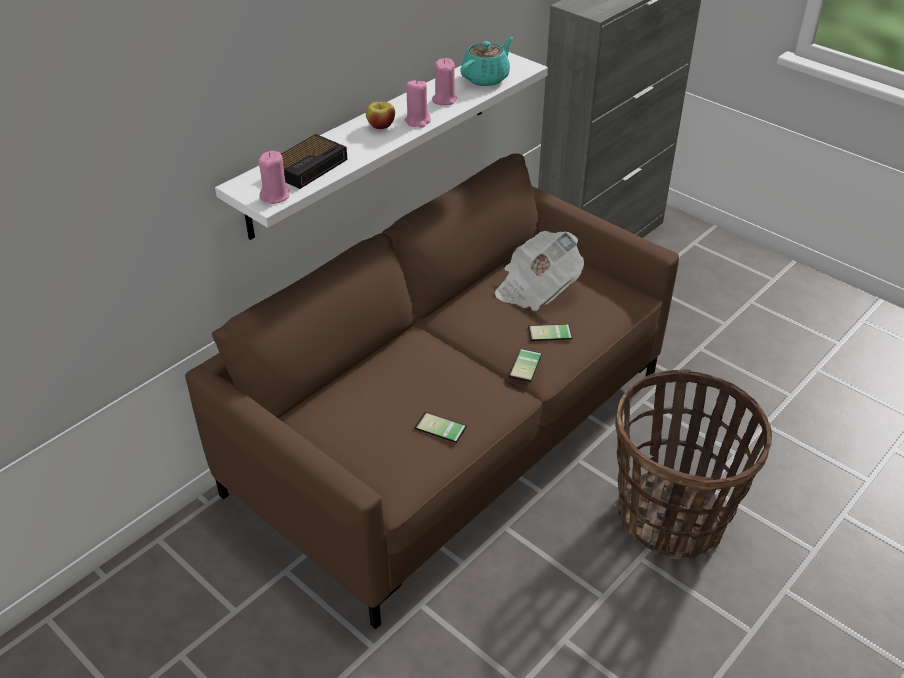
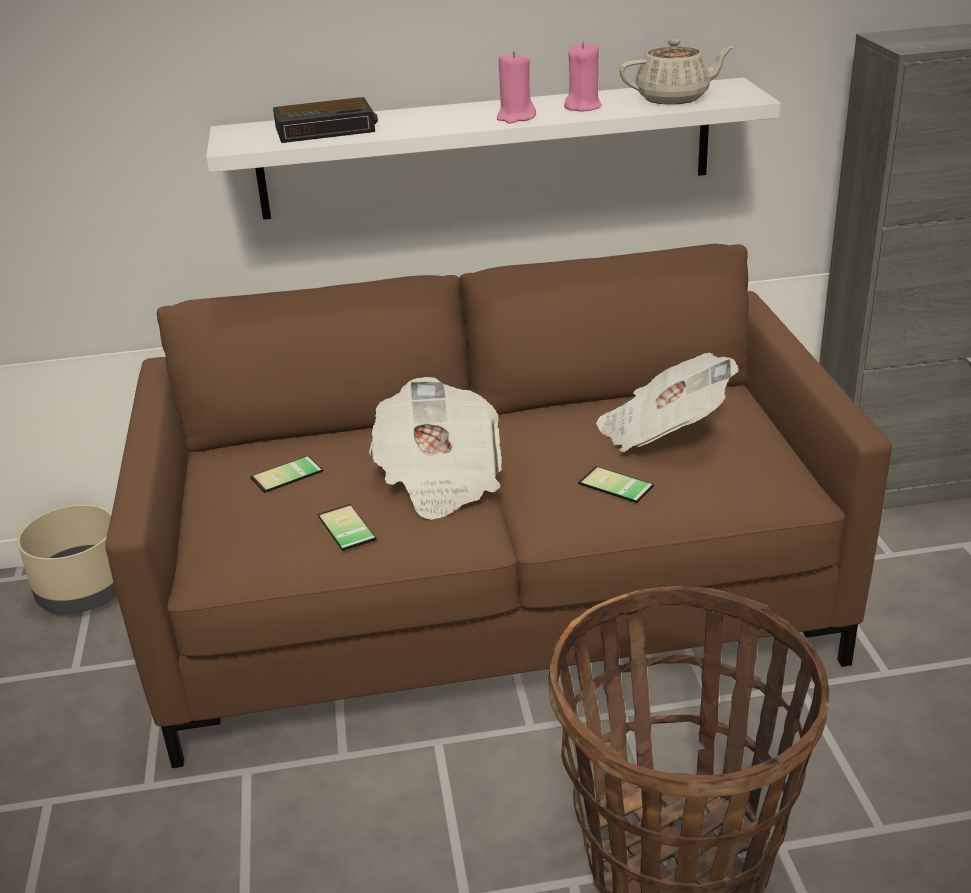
camera: 40 degrees right, 10 degrees down
(172, 559) = (84, 591): none -> beige planter
(275, 196) = (247, 143): pink candle -> none
(381, 126) = (466, 114): apple -> none
(453, 372) = (439, 479): none -> newspaper
(486, 78) = (674, 98): turquoise teapot -> beige teapot
(528, 366) = (539, 509): phone -> phone (288, 476)

